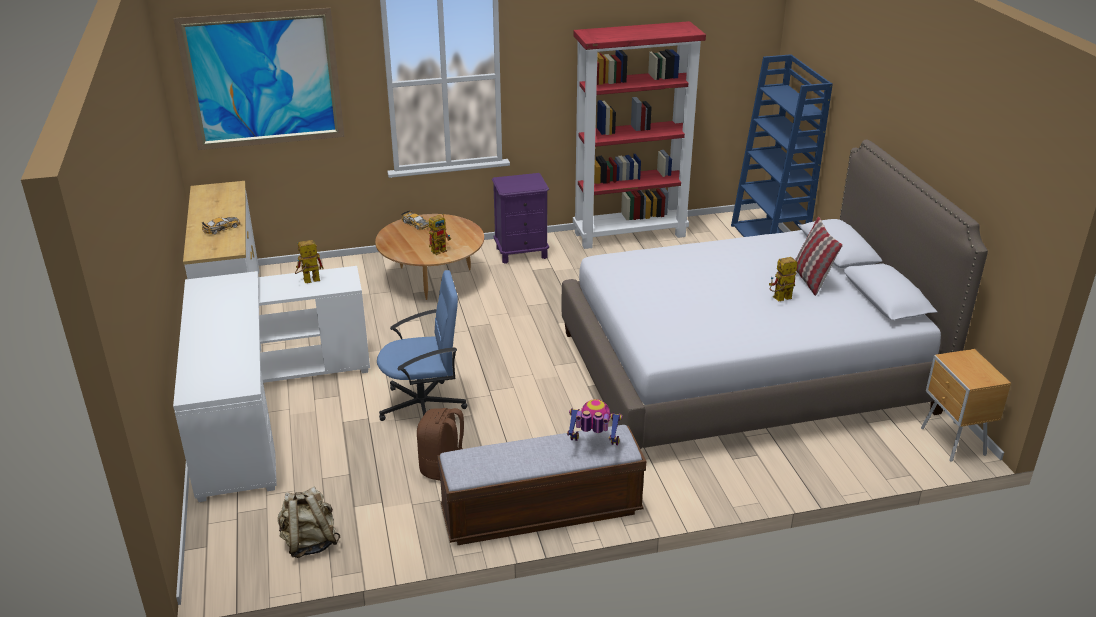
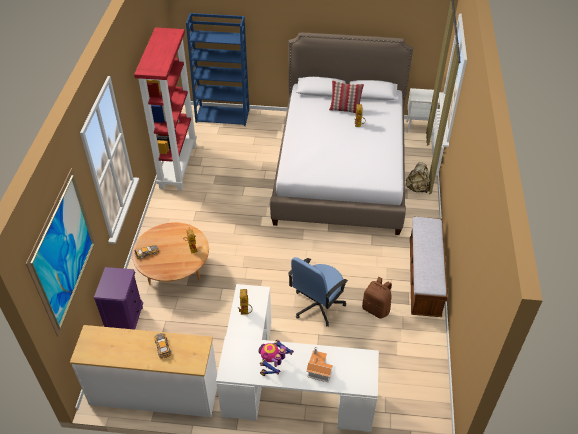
camera: 70 degrees left, 15 degrees up
(214, 348) = (318, 369): none -> toy house
(309, 542) = (420, 379): beige backpack -> beige backpack (417, 188)
(424, 406) = (317, 305): blue office chair -> blue office chair turned 150 degrees counterclockwise
(521, 253) = (168, 219): purple nightstand -> purple nightstand (125, 319)
(593, 446) = (430, 232): toy robot -> toy robot (273, 366)
(952, 443) = (419, 128): brown nightstand -> white nightstand

